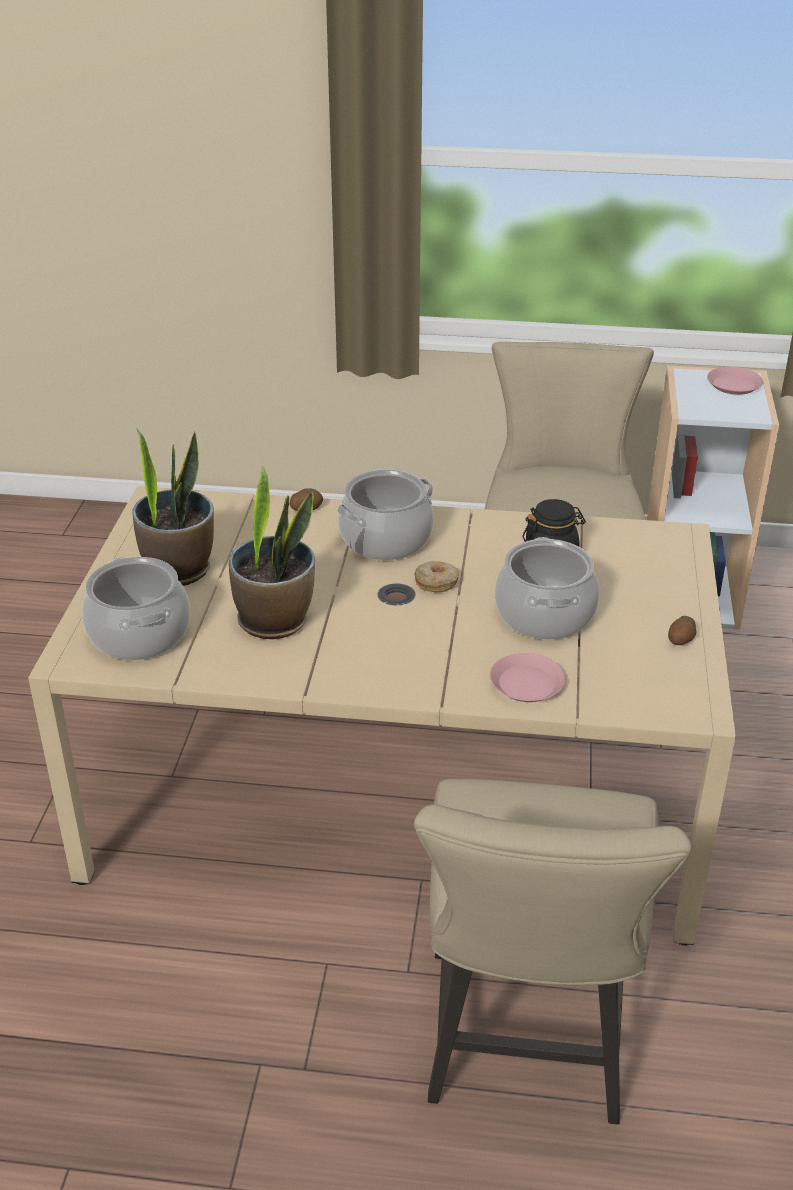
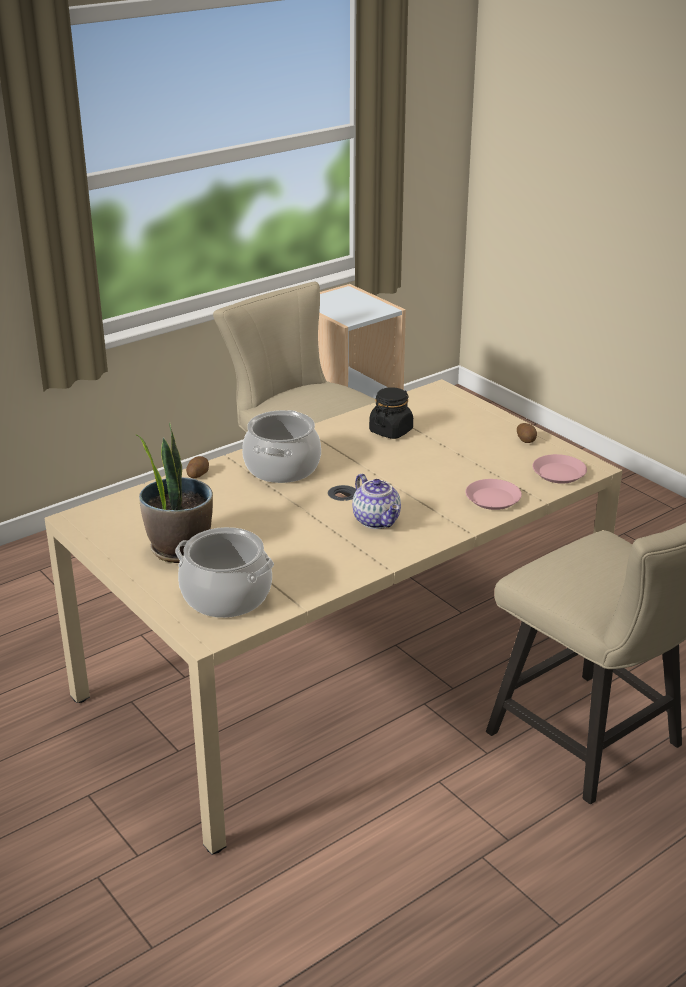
camera: 45 degrees left, 5 degrees down
(275, 621) = (299, 543): potted plant -> none
(377, 640) = (377, 520): none -> teapot
(436, 582) = (355, 475): donut -> none
(545, 615) = (442, 462): cooking pot -> none
(733, 385) = (346, 297): pink plate -> pink plate (558, 473)

